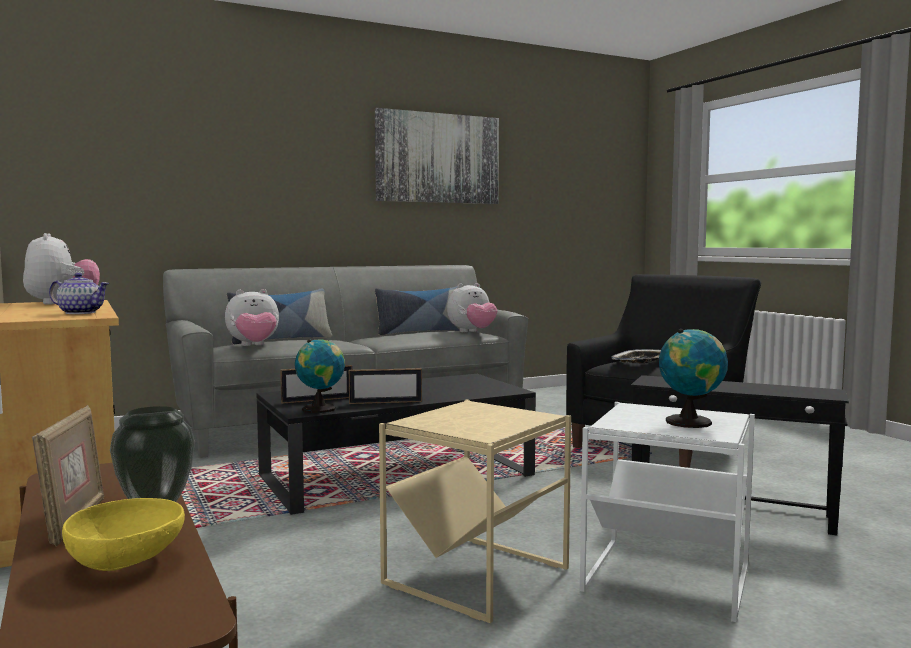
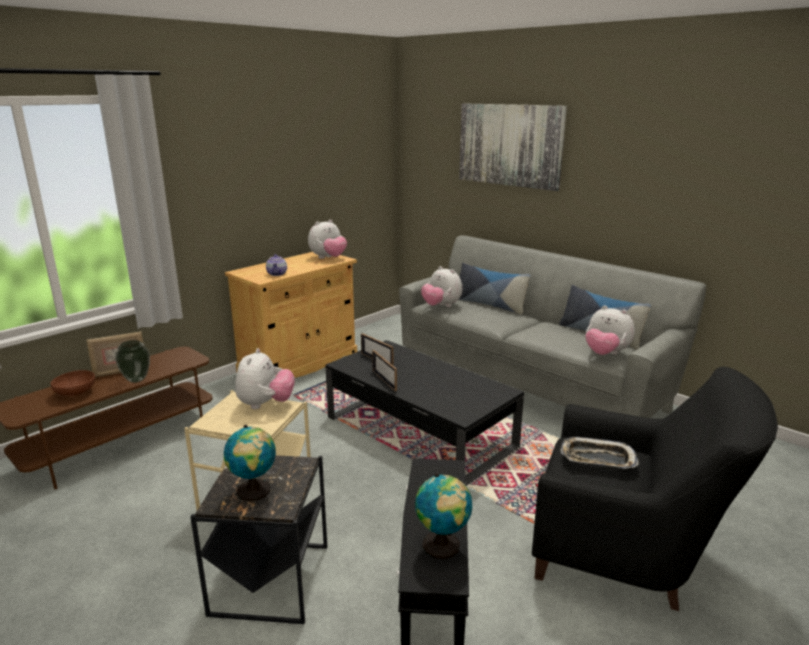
camera: 70 degrees right, 15 degrees up
(127, 562) = (76, 393): yellow bowl -> brown bowl
(321, 409) = (353, 367): globe -> globe (443, 547)
(438, 158) = (694, 163): picture -> picture (510, 145)
(456, 411) = (265, 404): none -> plush toy
(665, 578) = (272, 579): white side table -> black side table

